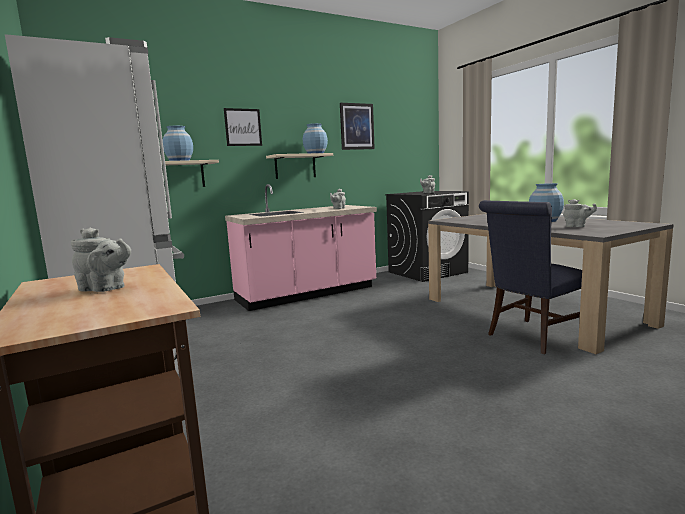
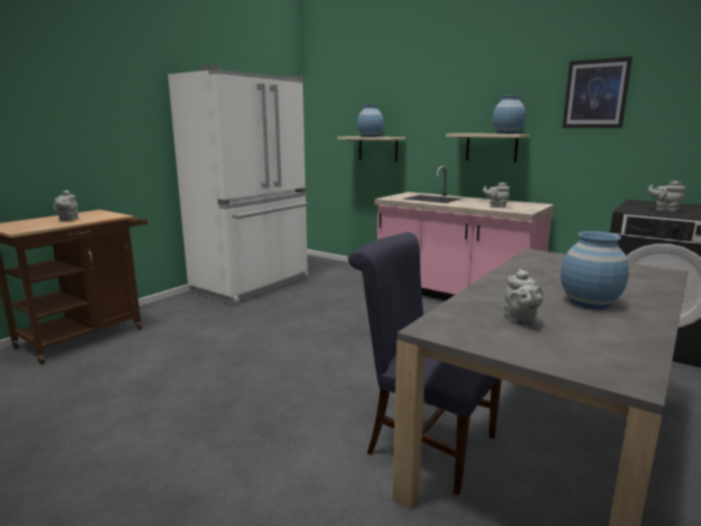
camera: 65 degrees right, 5 degrees up
(243, 127) = (438, 102): picture -> none

